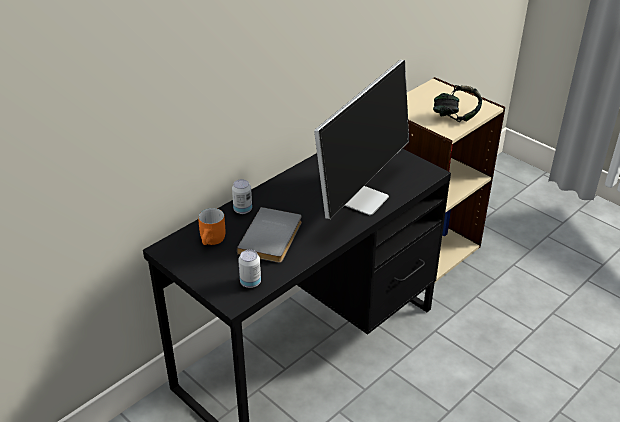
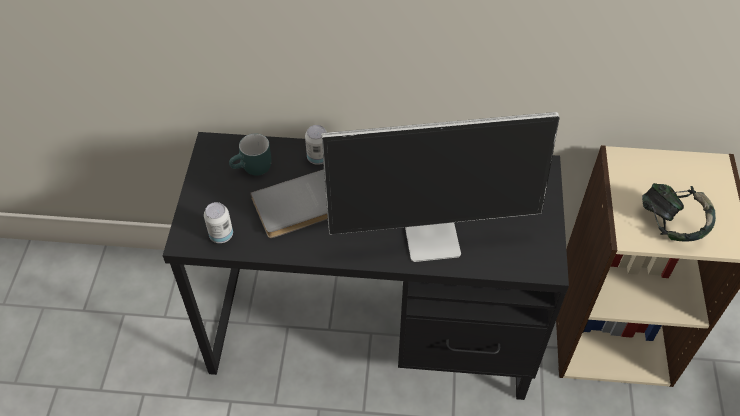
camera: 50 degrees right, 15 degrees up
(213, 241) = (253, 169): orange mug -> turquoise mug

